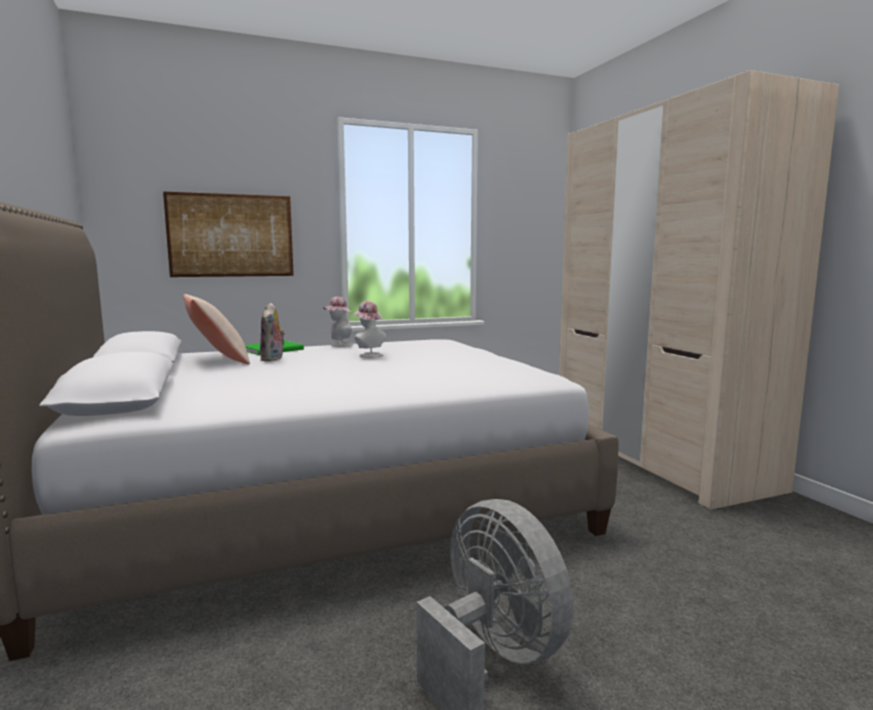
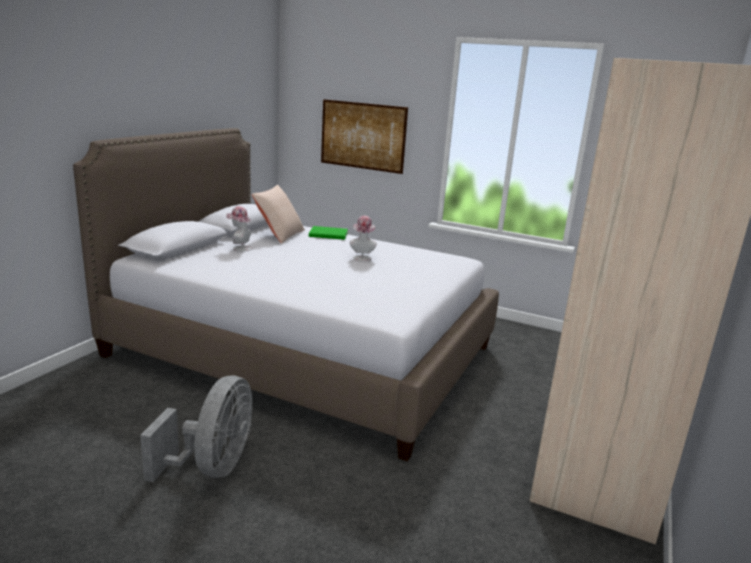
camera: 45 degrees right, 10 degrees up
(273, 359) = (305, 243): plush toy -> none
(339, 345) = (377, 242): hat -> hat (239, 248)

